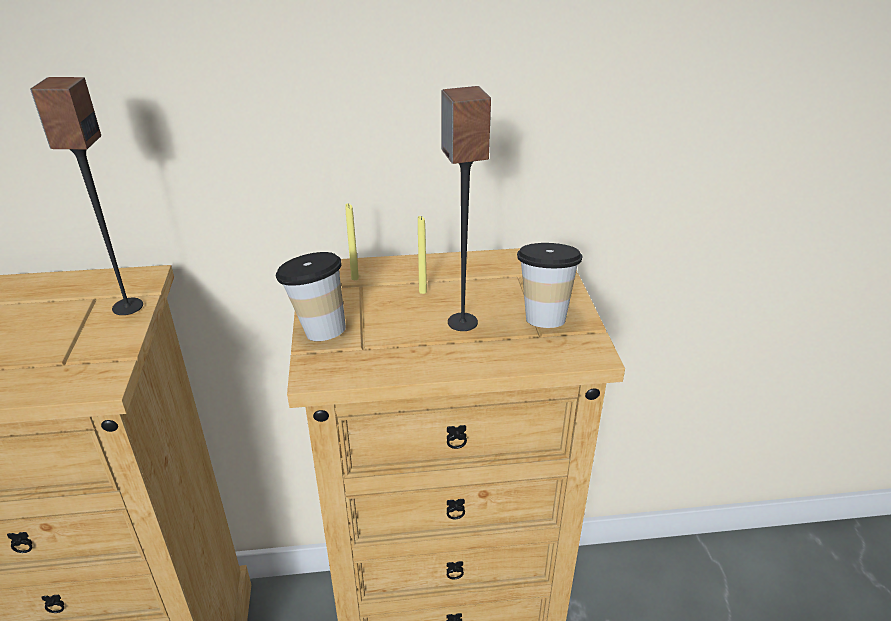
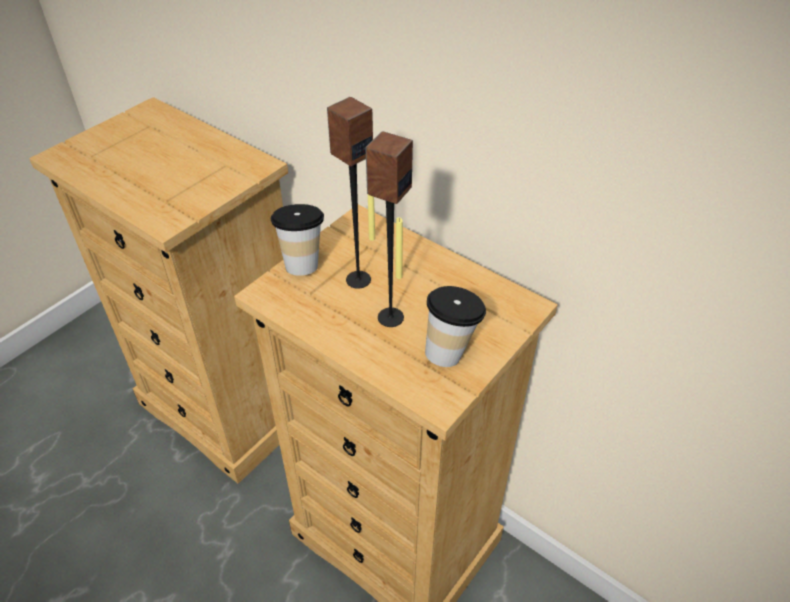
camera: 45 degrees right, 10 degrees up
(127, 306) = (232, 181): speaker -> speaker (358, 279)

